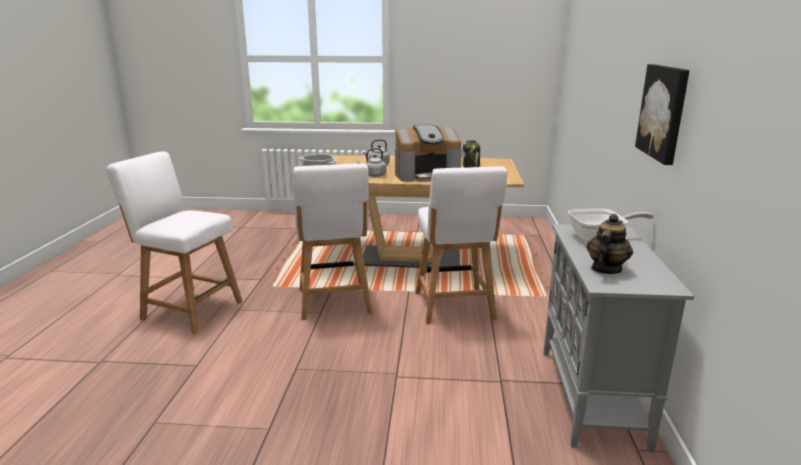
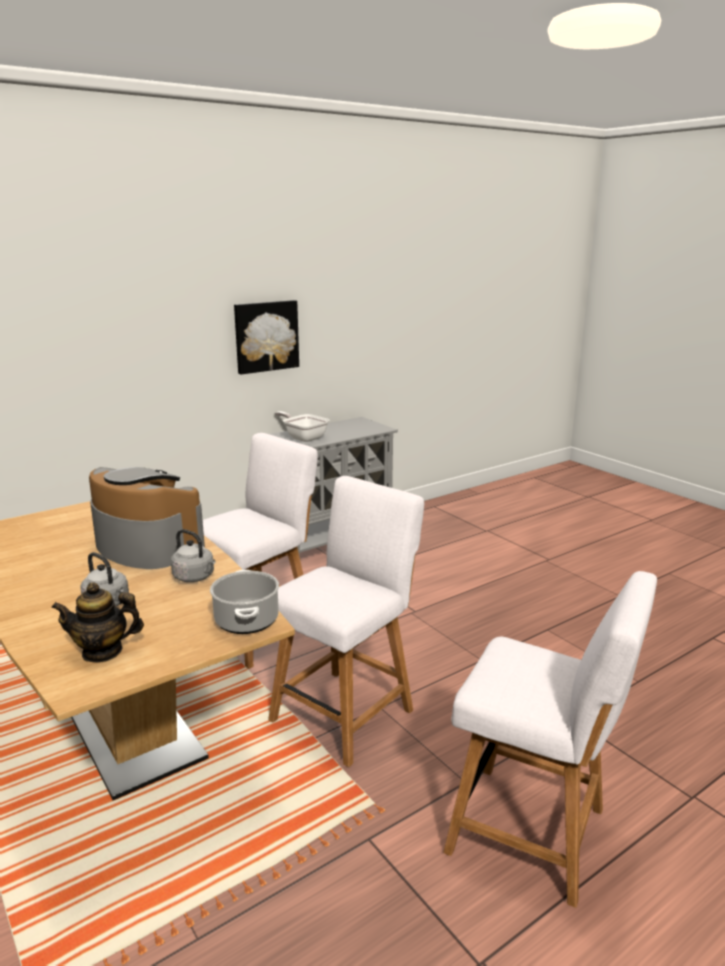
camera: 130 degrees left, 0 degrees up
(189, 309) = (535, 834): white chair -> white chair turned 45 degrees counterclockwise
(471, 166) = (55, 536): jar -> none
(605, 269) = (358, 430): teapot -> teapot (102, 651)

